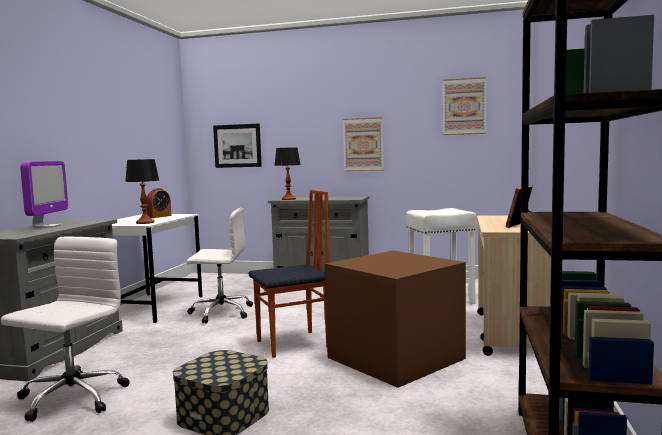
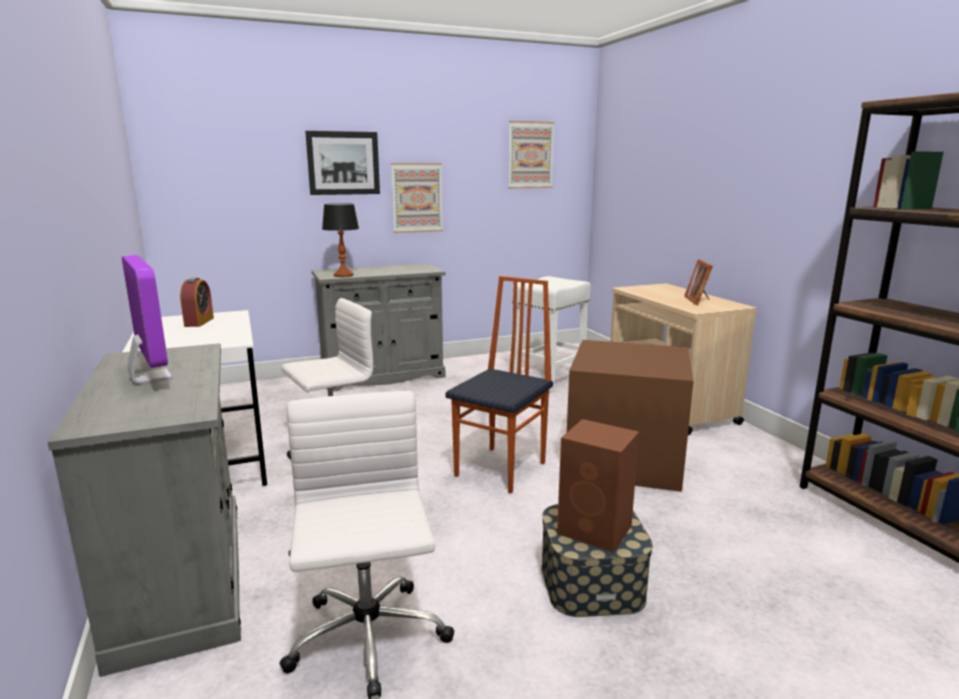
camera: 35 degrees left, 10 degrees up
(145, 223) = (223, 339): table lamp -> none
(218, 367) = (596, 530): none -> brown speaker
(237, 146) = (233, 196): picture -> picture (343, 163)

